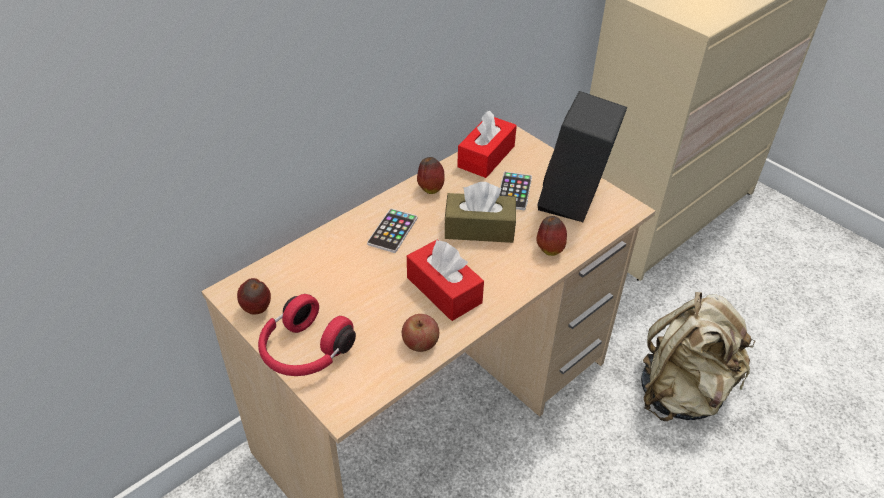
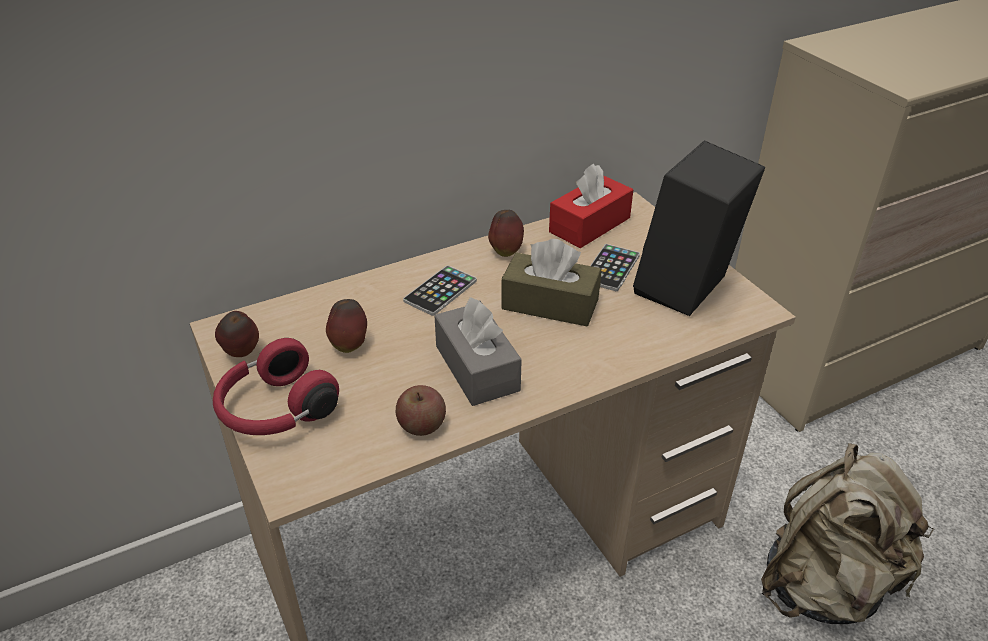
camera: 15 degrees right, 5 degrees down
(444, 290) = (477, 368): red tissue box -> grey tissue box
(549, 249) = (633, 342): apple -> apple (349, 345)

